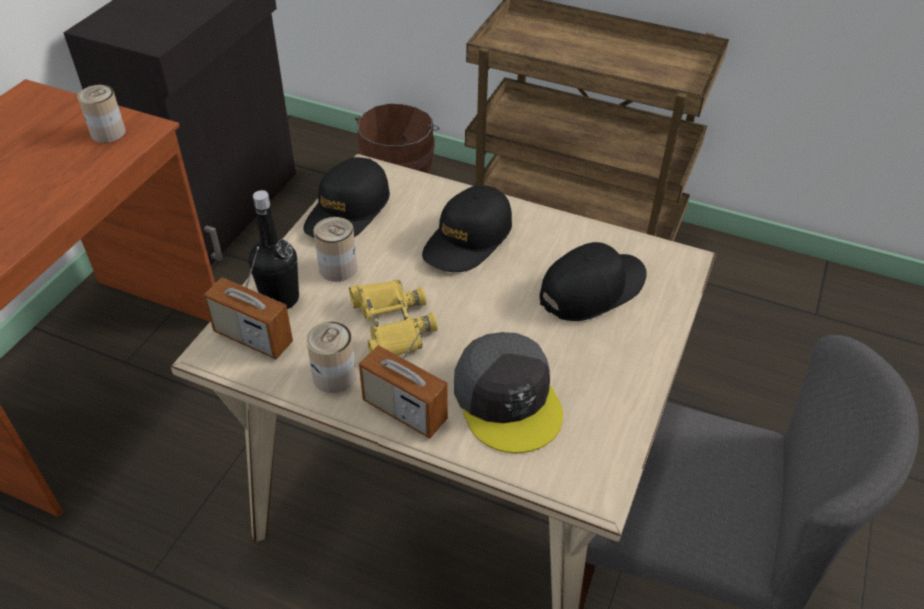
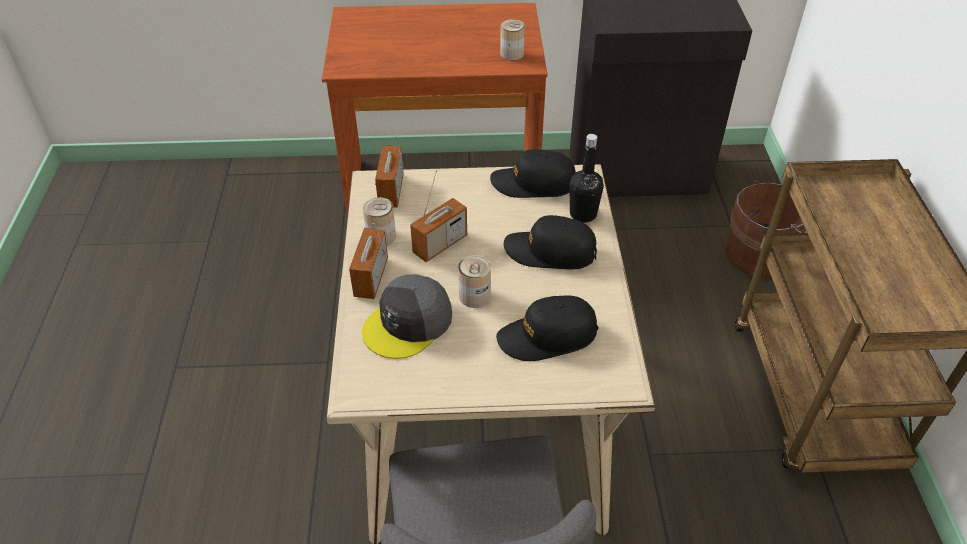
camera: 65 degrees right, 0 degrees up
(280, 298) = (430, 188): black bottle -> black bottle (583, 214)
(338, 268) = (475, 201): can -> can (474, 296)
(391, 325) = (440, 245): yellow binoculars -> radio
(592, 289) = (547, 336): black cap -> black cap turned 135 degrees clockwise

